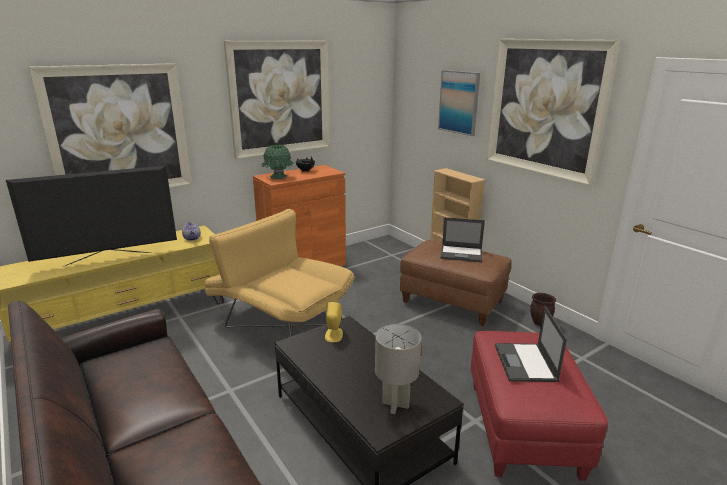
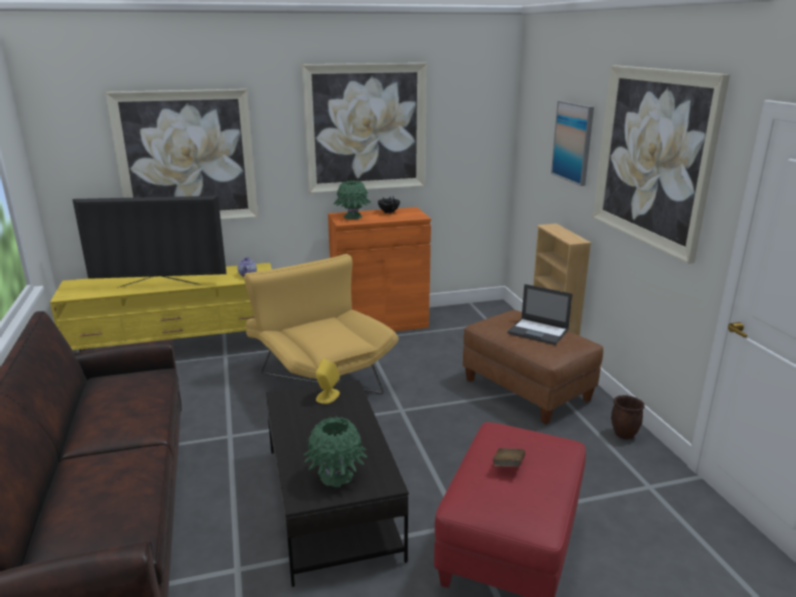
camera: 20 degrees right, 0 degrees up
(395, 405) = (336, 476): grey table lamp -> green vase
(525, 363) = (508, 466): laptop -> brown book

